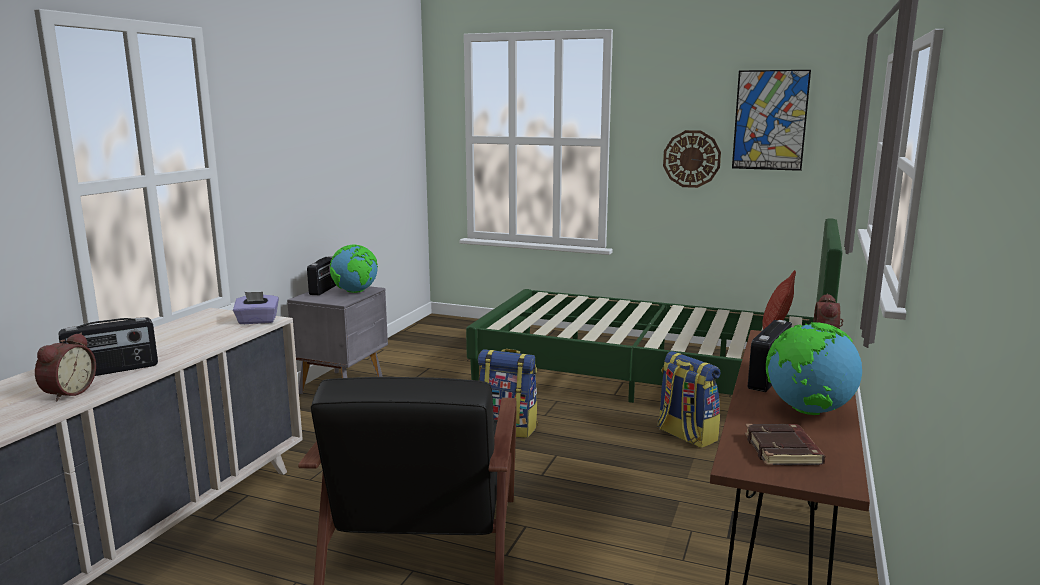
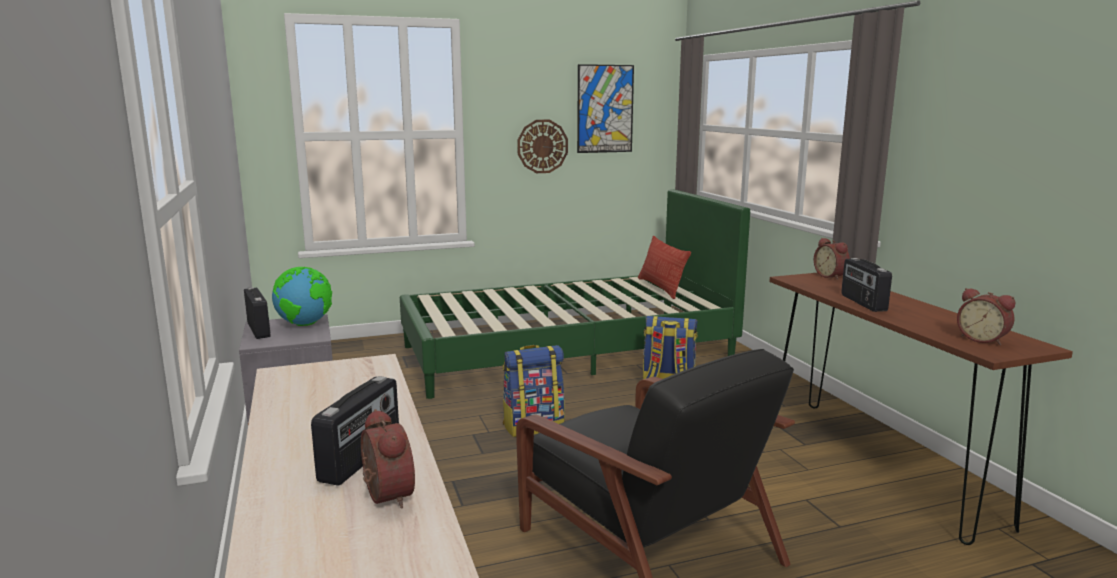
camera: 40 degrees left, 0 degrees up
(257, 321) = (368, 366): purple tissue box -> none
(784, 451) = (983, 339): brown book -> alarm clock
(808, 411) = (930, 315): globe -> none

